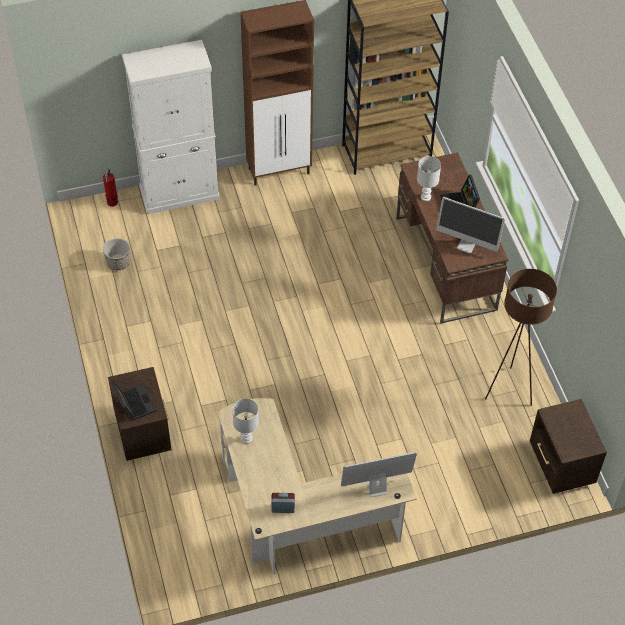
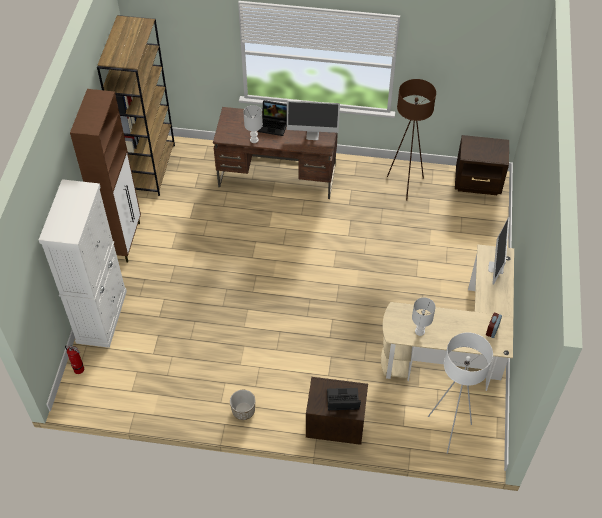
camera: 65 degrees left, 0 degrees up
(118, 262) = (149, 386): planter -> planter (243, 410)
(183, 540) = (448, 430): none -> white floor lamp
(466, 245) = (312, 135): monitor -> monitor turned 45 degrees clockwise

